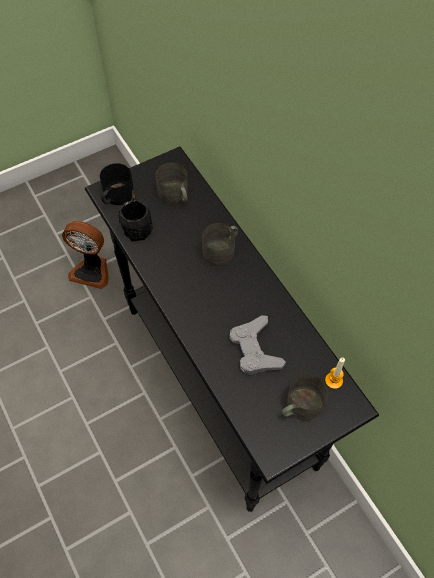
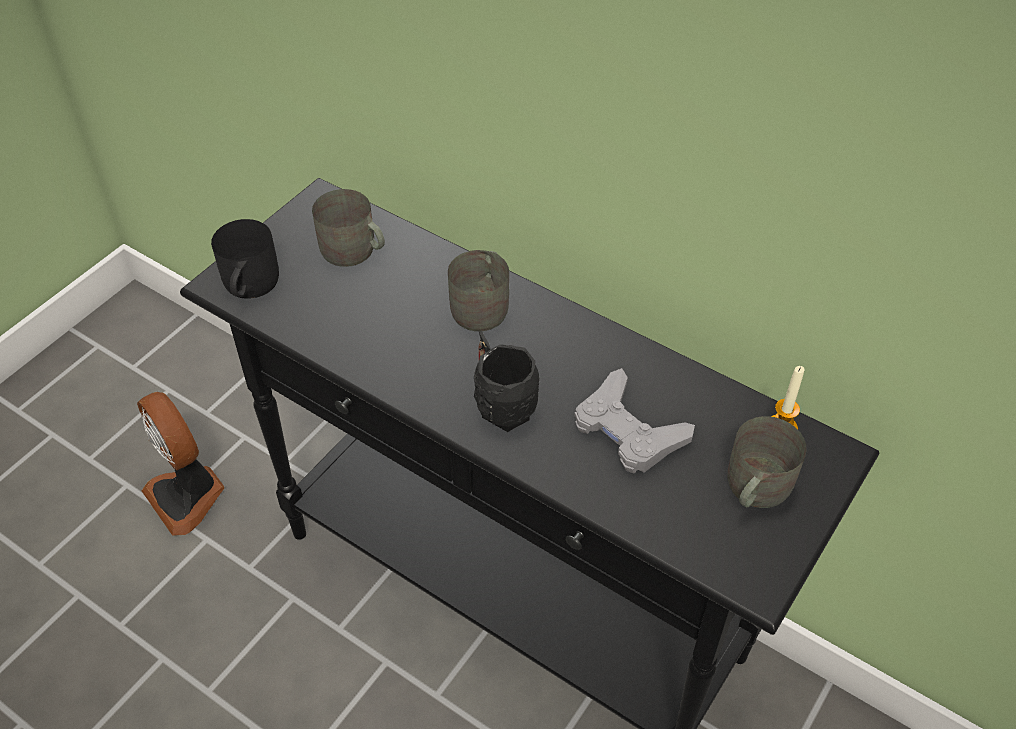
camera: 25 degrees left, 10 degrees down
(92, 270) = (188, 495): fan -> fan turned 60 degrees clockwise
(137, 227) = (314, 319): black mug -> black mug (501, 403)

